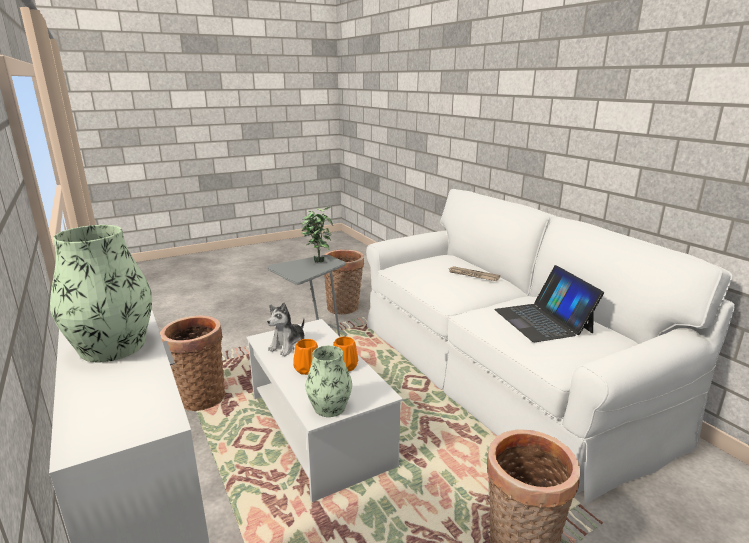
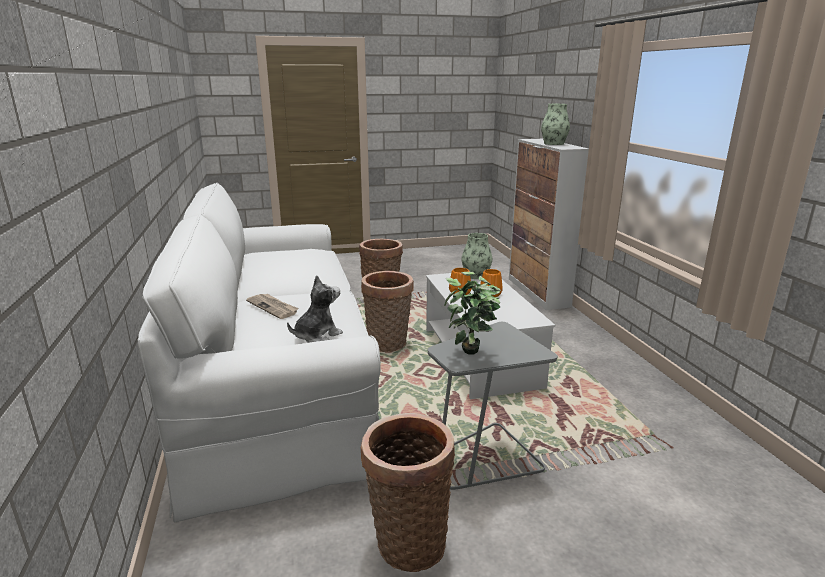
camera: 165 degrees left, 0 degrees up
(200, 397) = (606, 398): basket -> basket (388, 344)
(288, 346) = (509, 311): plush toy -> plush toy (317, 335)
(543, 320) = (288, 263): laptop -> none

